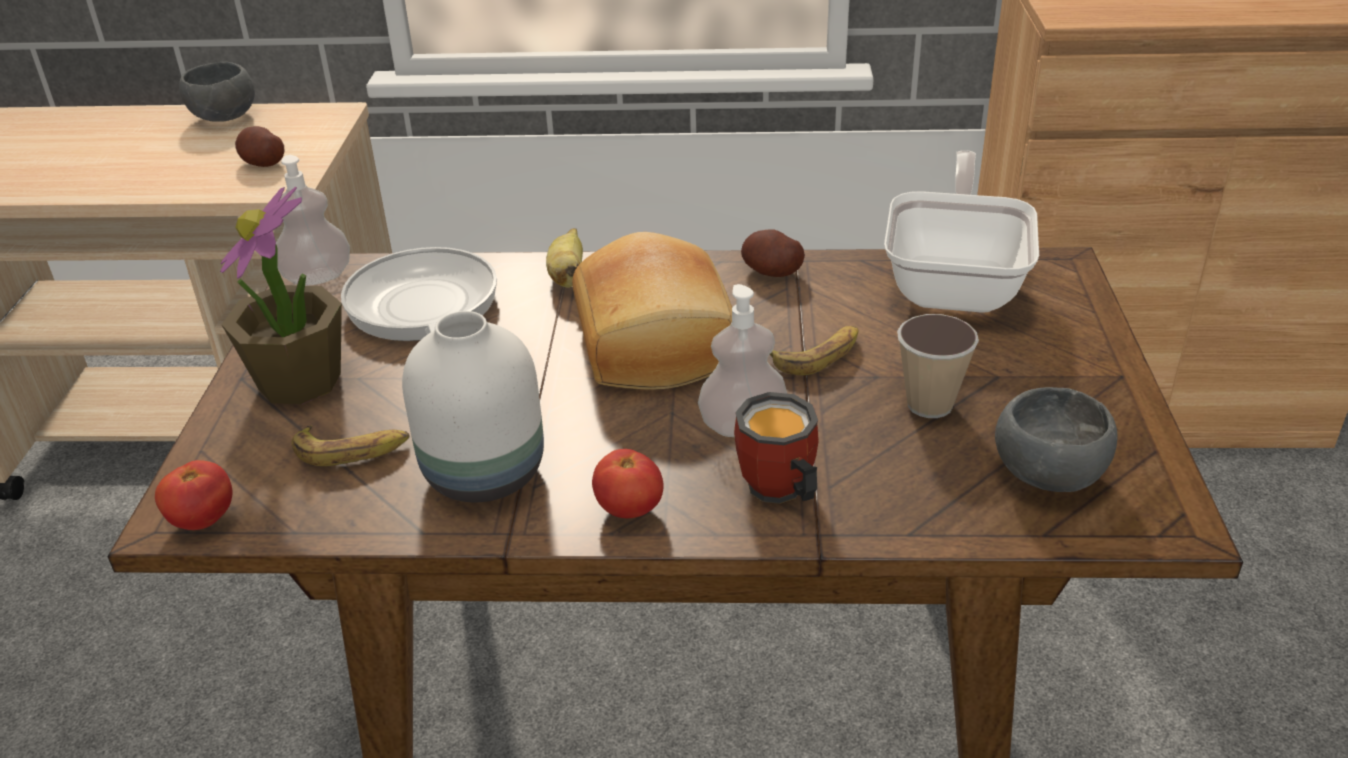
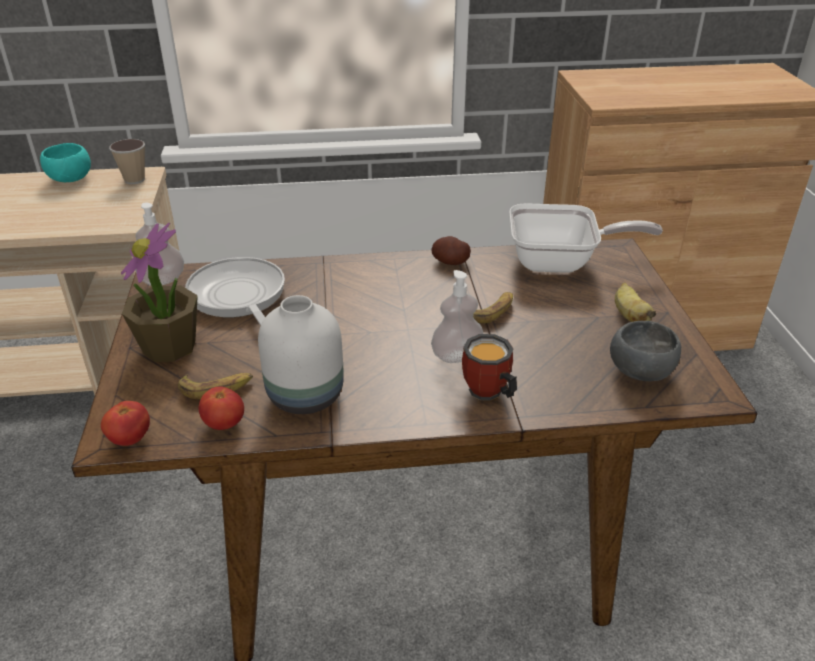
camera: 10 degrees left, 0 degrees up
(222, 117) = (69, 179): grey bowl -> turquoise bowl
(263, 163) = (106, 208): potato -> none
(568, 277) = (325, 271): banana -> banana (629, 316)
(629, 510) = (401, 411): tomato -> tomato (224, 424)
(659, 343) = (393, 309): bread -> none
(929, 404) = (563, 336): cup -> cup (134, 180)
(956, 282) = (561, 263): frying pan -> frying pan turned 90 degrees clockwise

